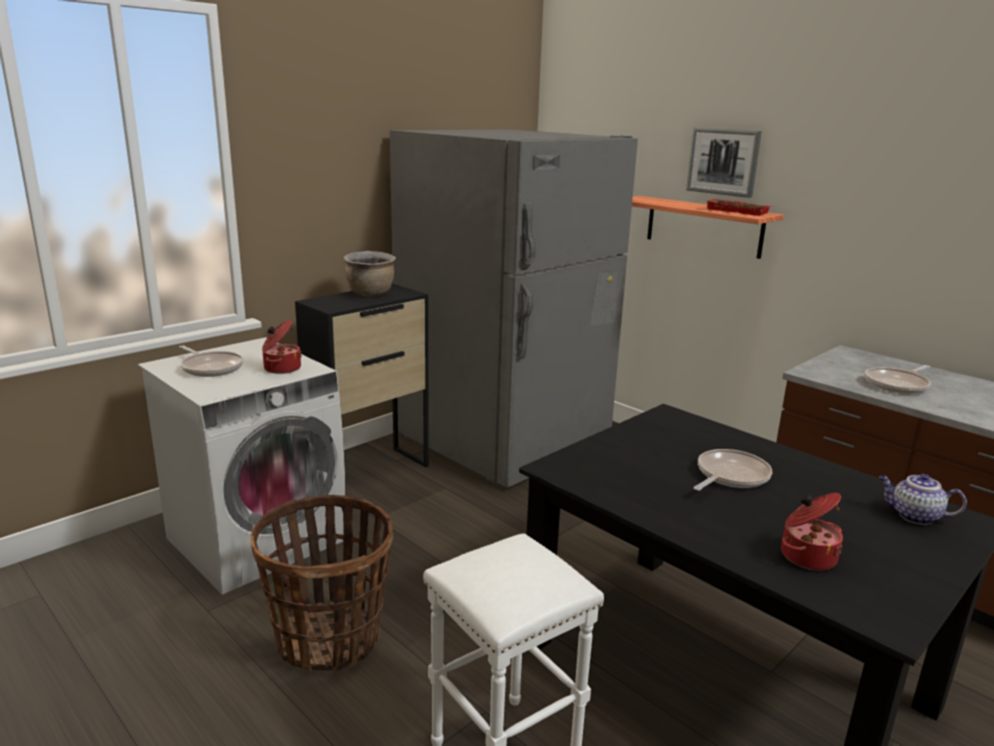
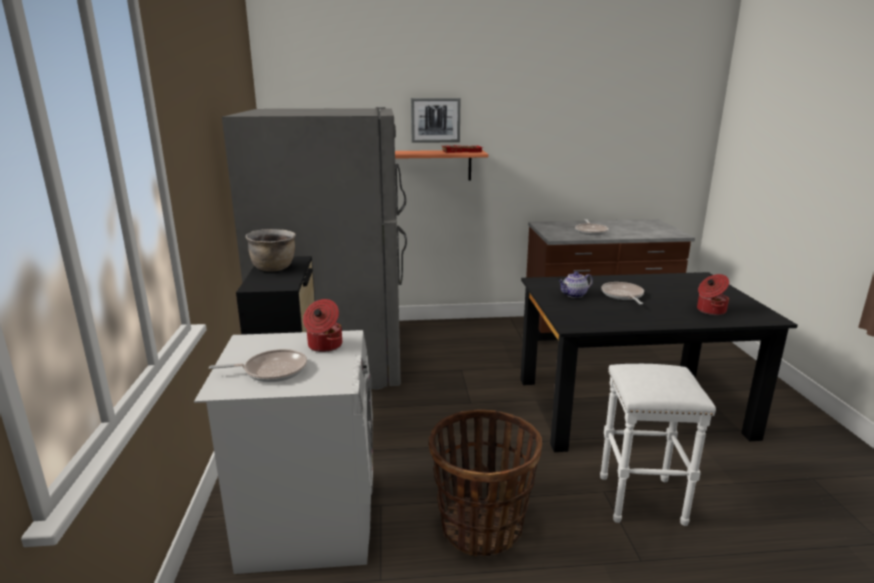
camera: 50 degrees left, 0 degrees up
(913, 516) = (691, 282): teapot -> teapot (574, 295)

